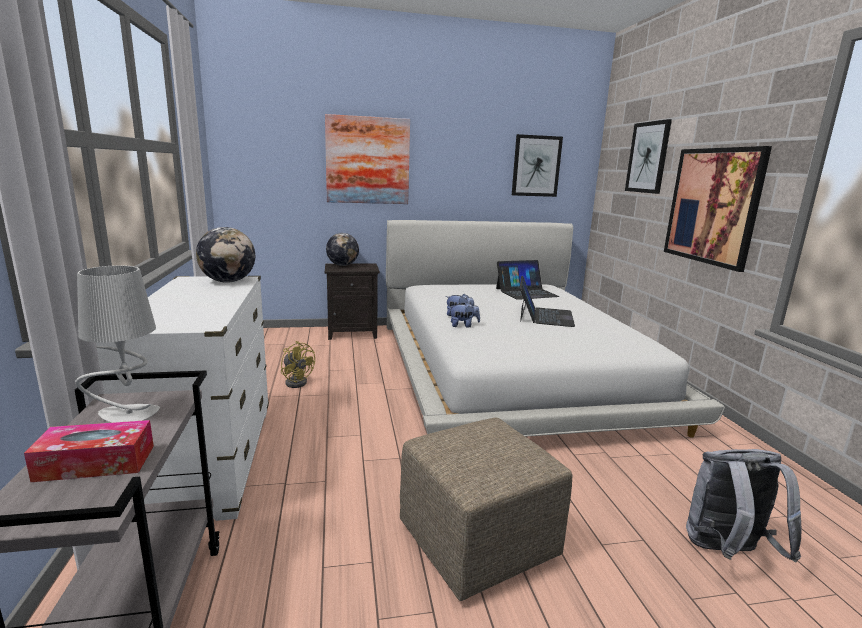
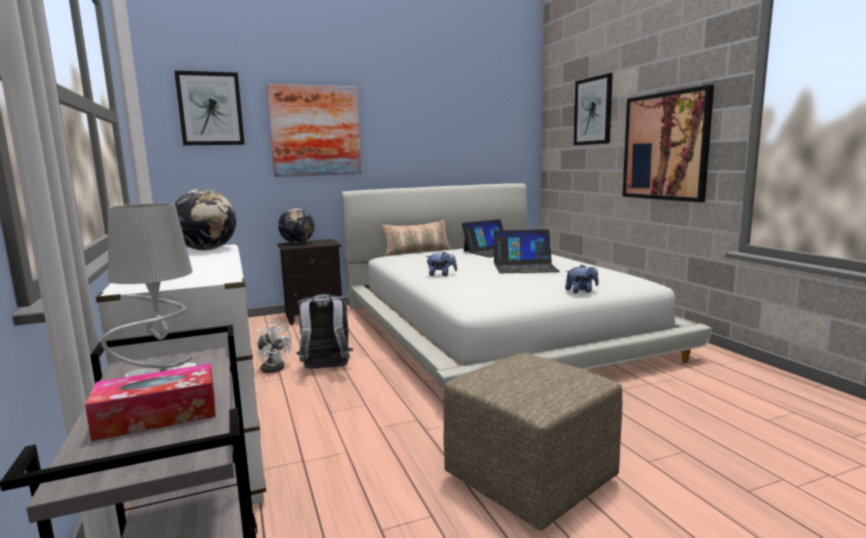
camera: 10 degrees left, 5 degrees down
(297, 381) = (273, 366): yellow fan -> white fan
(452, 284) = (417, 252): none -> pillow
(463, 325) = (451, 282): plush toy -> plush toy (581, 291)
(536, 166) = (484, 129): picture -> picture (210, 109)
(544, 316) = (525, 267): laptop -> laptop turned 90 degrees clockwise
(727, 552) = (760, 449): grey backpack -> grey backpack (326, 369)

